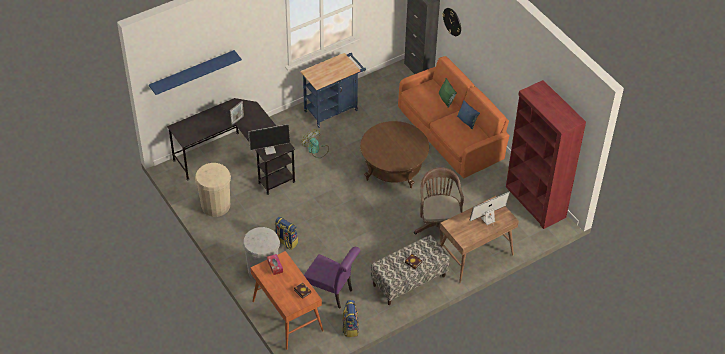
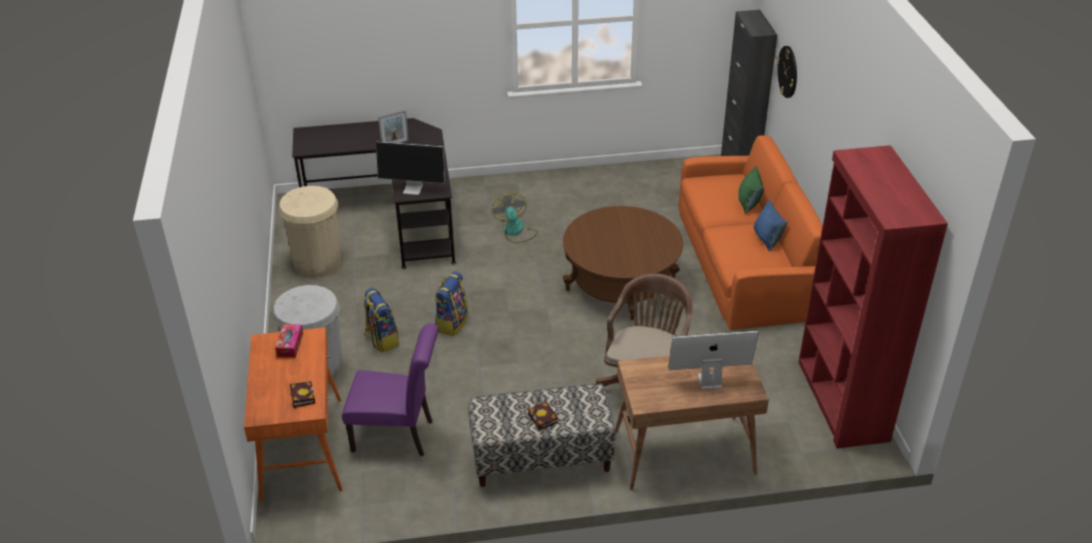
camera: 25 degrees right, 10 degrees down
(192, 73) = (338, 44): blue shelf -> none
(331, 293) = (398, 436): purple chair -> purple chair turned 45 degrees counterclockwise
(333, 109) = (577, 189): blue cart -> none
(350, 327) = (390, 501): backpack -> backpack (451, 323)

